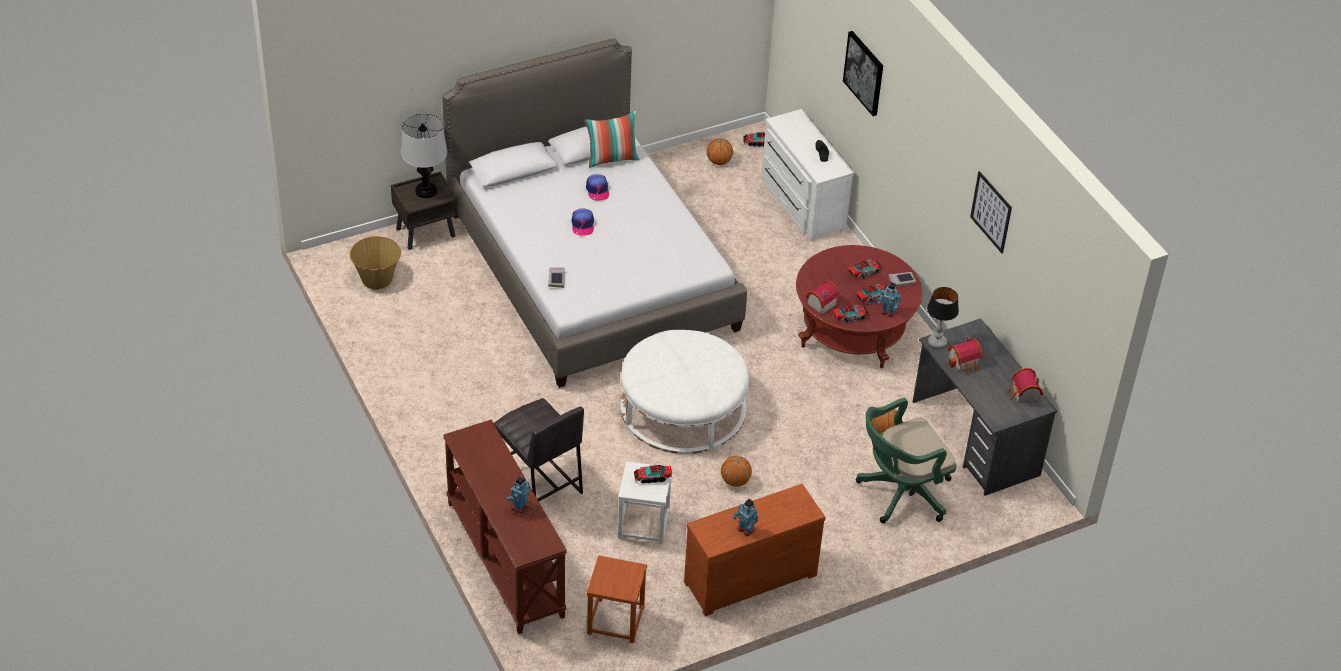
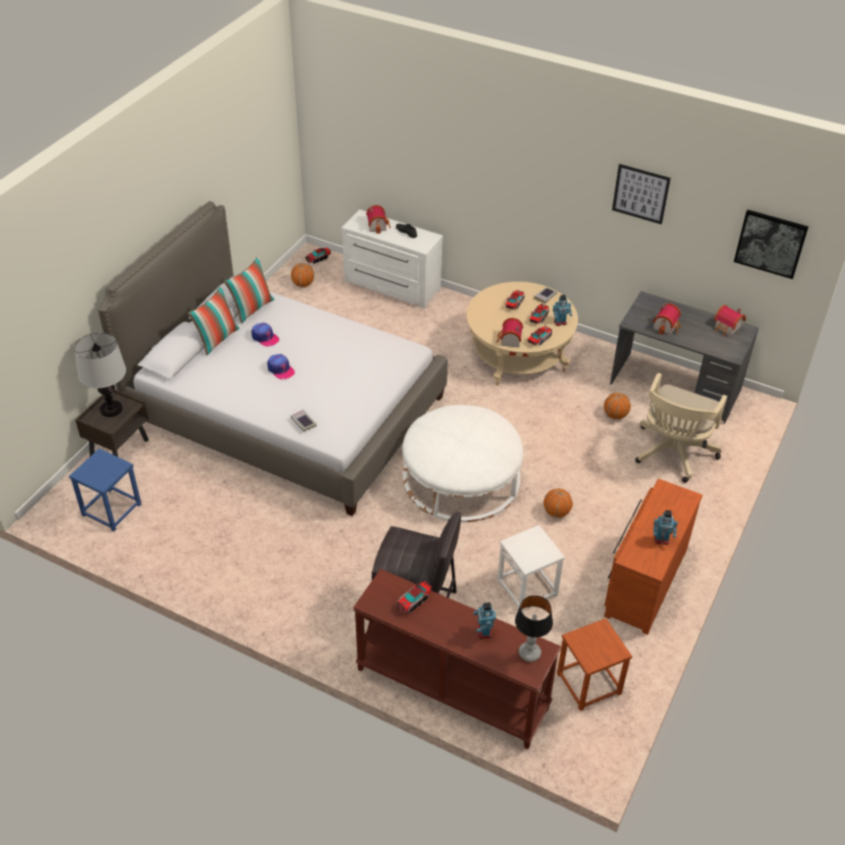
camera: 35 degrees left, 0 degrees up
(377, 279) = (112, 510): basket -> blue stool
(556, 172) = (217, 339): none -> pillow
(652, 477) = (533, 542): toy truck -> toy truck (413, 601)
(801, 134) = (378, 226): none -> toy house
(853, 330) = (518, 355): red coffee table -> beige coffee table
(864, 73) = (439, 142): picture -> picture (770, 243)
(900, 494) = (672, 454): green office chair -> beige office chair
(937, 343) = (634, 322): table lamp -> table lamp (530, 653)

